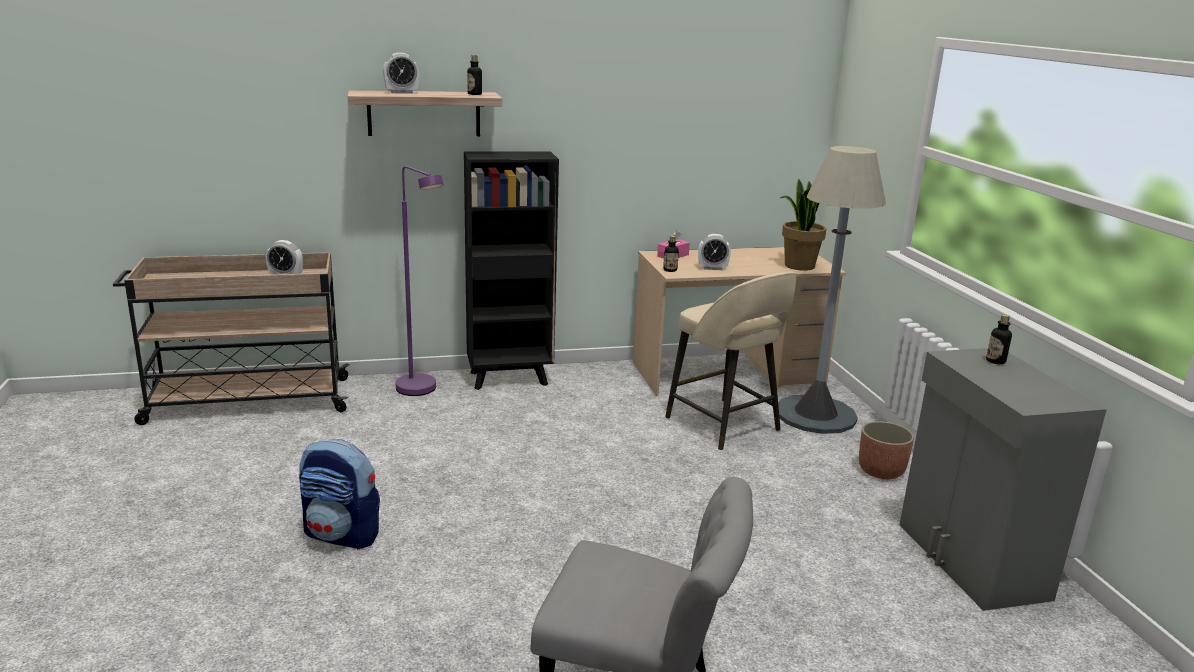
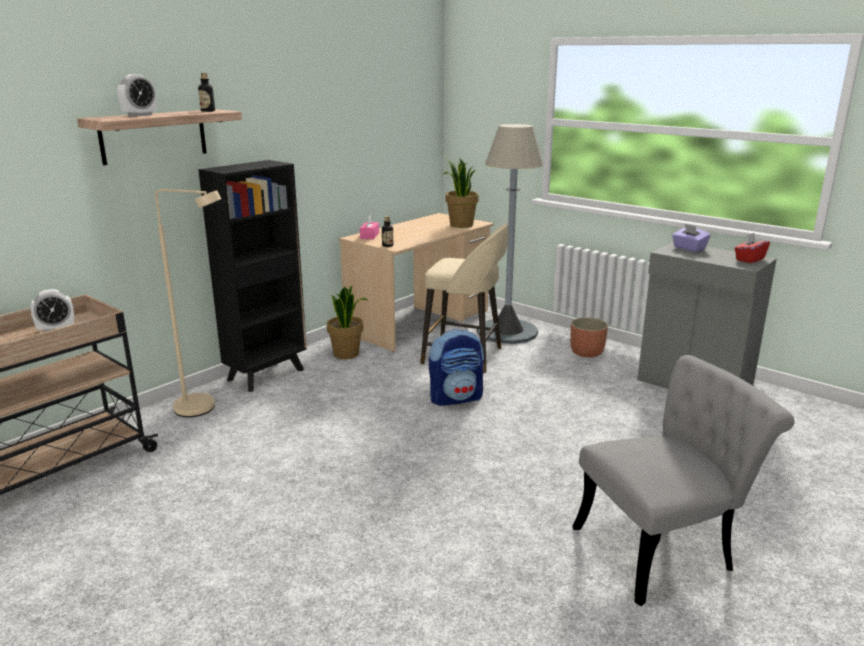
camera: 35 degrees left, 0 degrees up
(342, 535) = (306, 545): backpack -> backpack (456, 398)
(421, 391) = (204, 409): purple floor lamp -> beige floor lamp
(607, 383) = (347, 354): none -> potted plant
(712, 268) = (412, 238): alarm clock -> none
(995, 361) = (689, 248): bottle -> purple tissue box
(1054, 398) = (749, 259): none -> red tissue box

